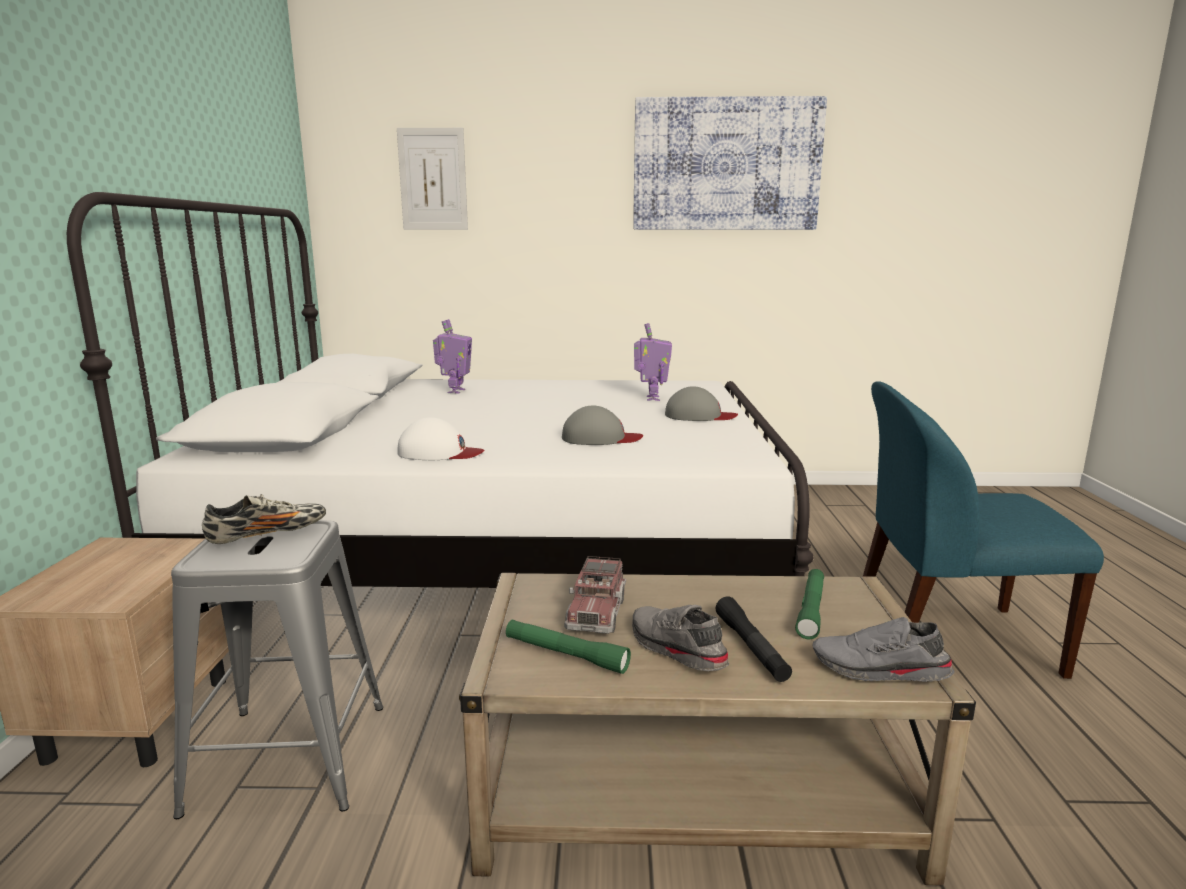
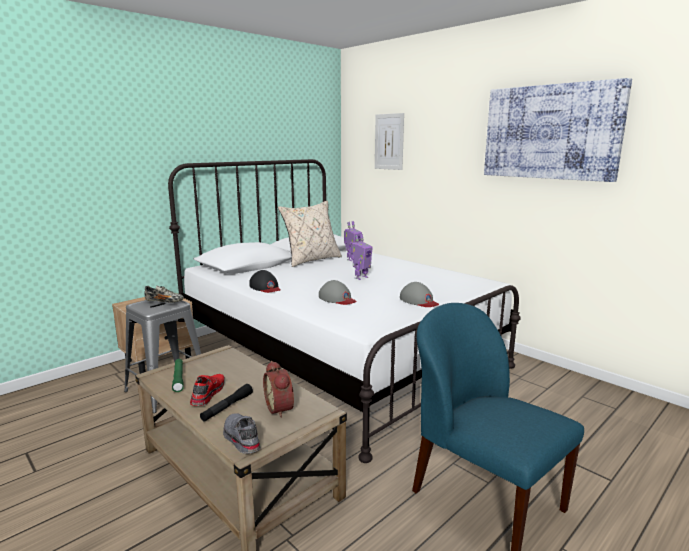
camera: 45 degrees right, 0 degrees up
(389, 403) = (311, 260): none -> beige pillow
(439, 453) = (265, 287): white cap -> black cap
(596, 612) = (218, 371): toy truck -> none
(651, 398) = (428, 285): toy robot -> toy robot (360, 277)
(675, 649) = (207, 394): grey shoe -> red shoe
(811, 610) = (281, 408): green flashlight -> alarm clock

